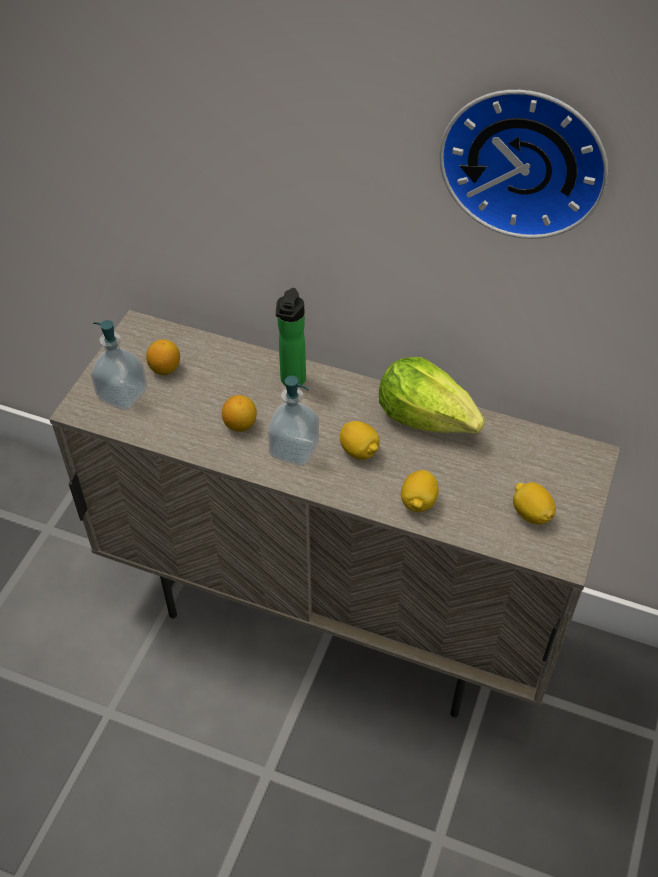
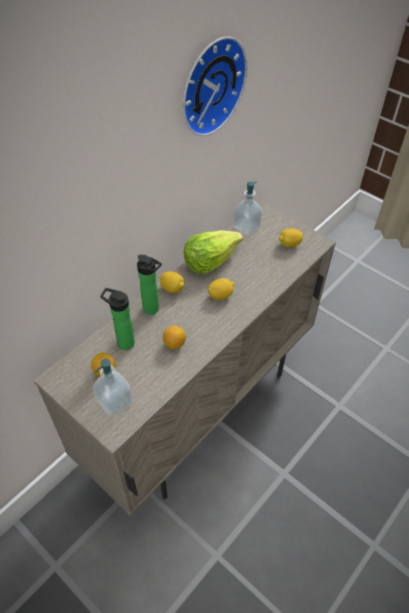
camera: 70 degrees left, 0 degrees up
(220, 370) = (123, 342): none -> bottle
(294, 449) = (206, 323): soap dispenser -> soap dispenser (246, 227)
(418, 502) = (265, 282): lemon -> lemon (172, 289)

